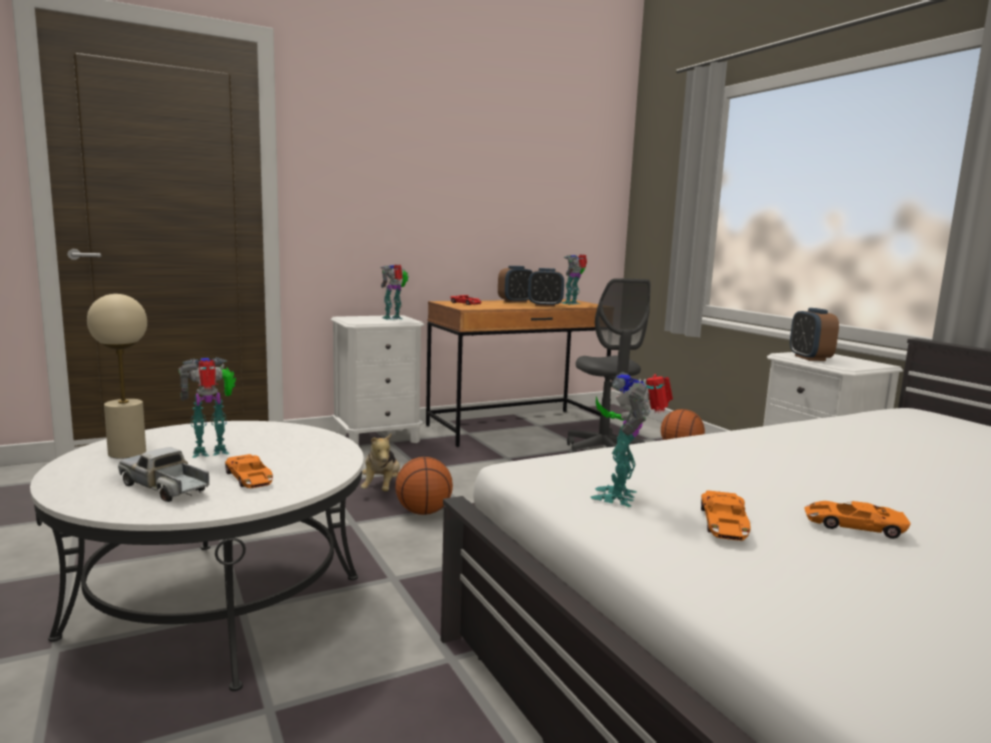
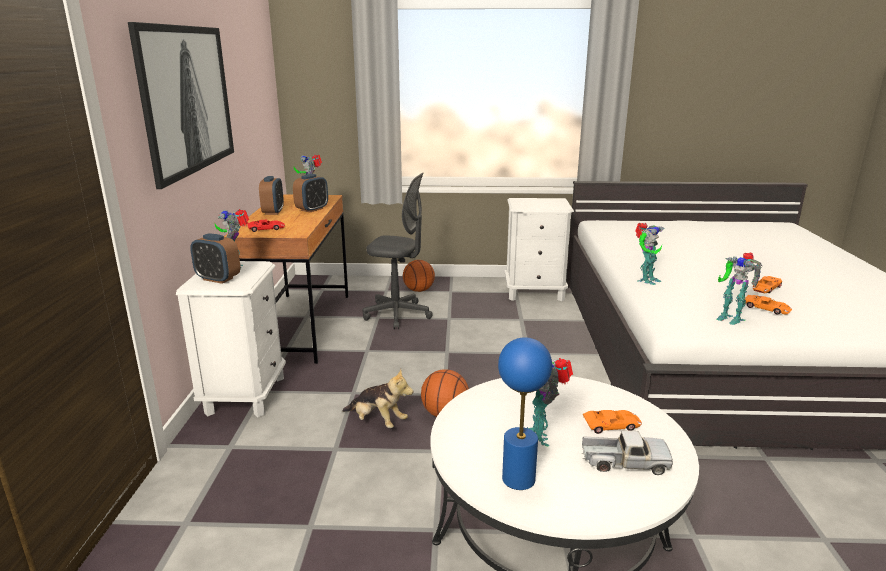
camera: 60 degrees left, 10 degrees up
(126, 453) = (518, 479): beige table lamp -> blue table lamp
(166, 488) = (624, 462): toy truck -> toy truck turned 150 degrees counterclockwise
(412, 174) = (186, 99): none -> picture
(697, 445) = (646, 280): none -> toy robot
(810, 358) = (533, 205): alarm clock -> alarm clock (218, 279)

